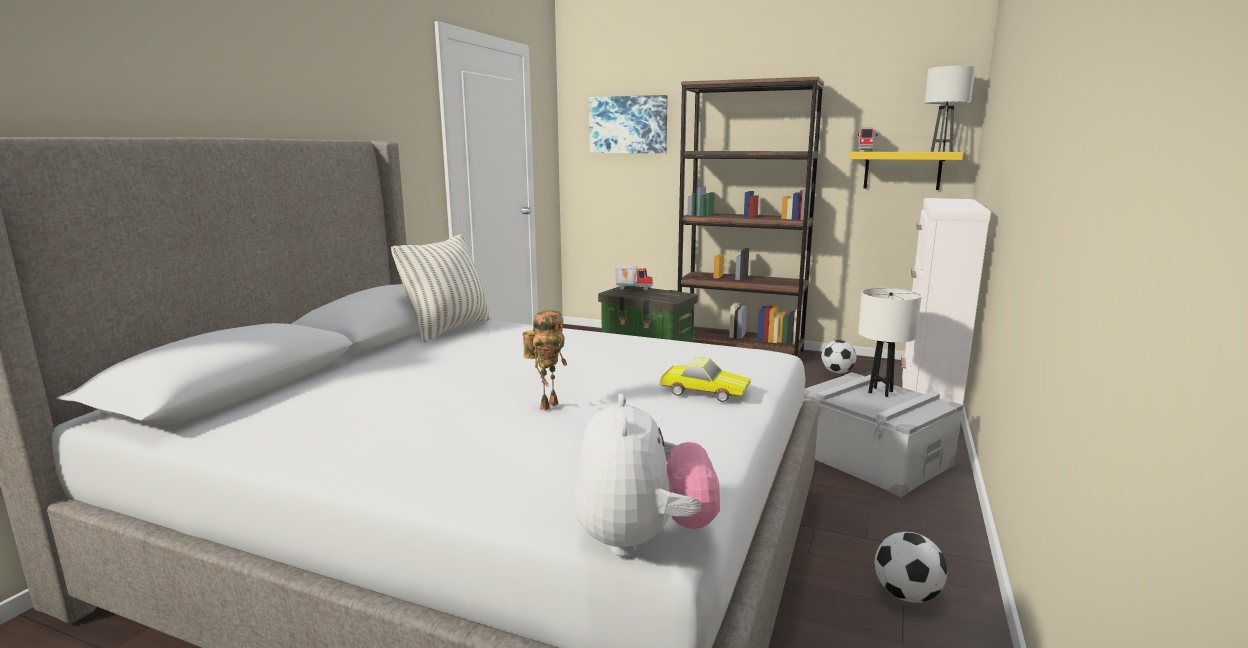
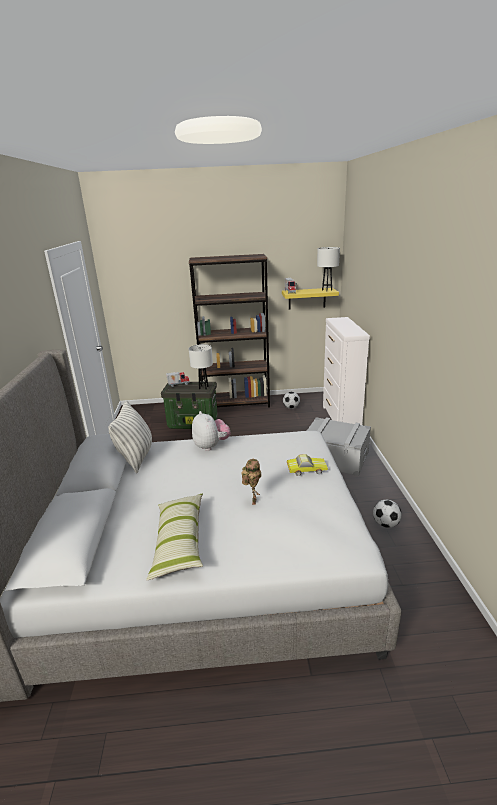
camera: 25 degrees left, 10 degrees up
(361, 423) = (179, 542): none -> pillow
(628, 125) = (148, 282): picture -> none
(643, 539) = (357, 559): plush toy -> plush toy (211, 446)
(880, 392) = (335, 427): white table lamp -> white table lamp (203, 387)

